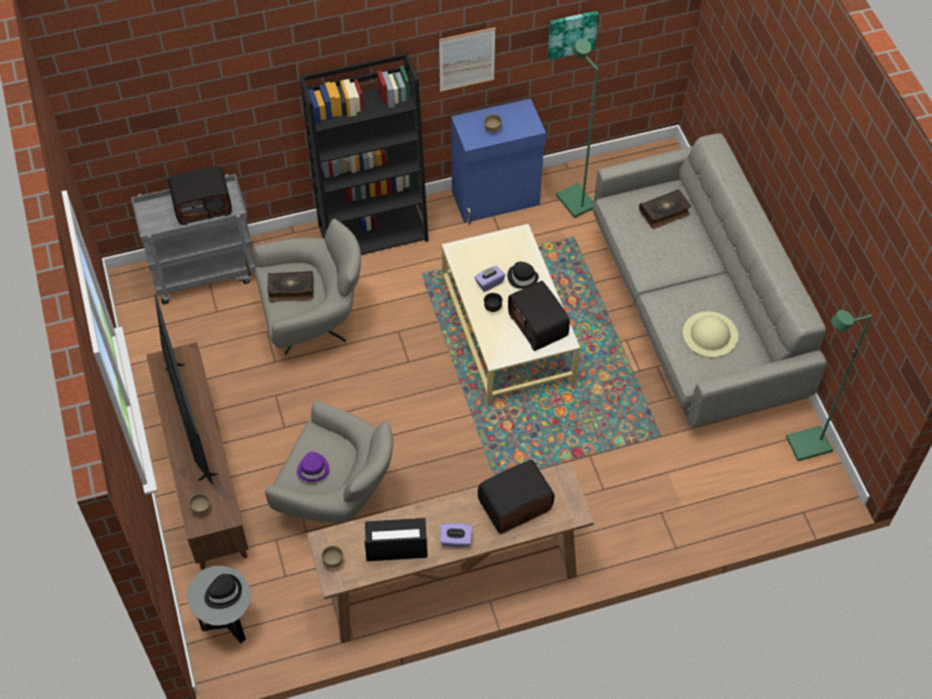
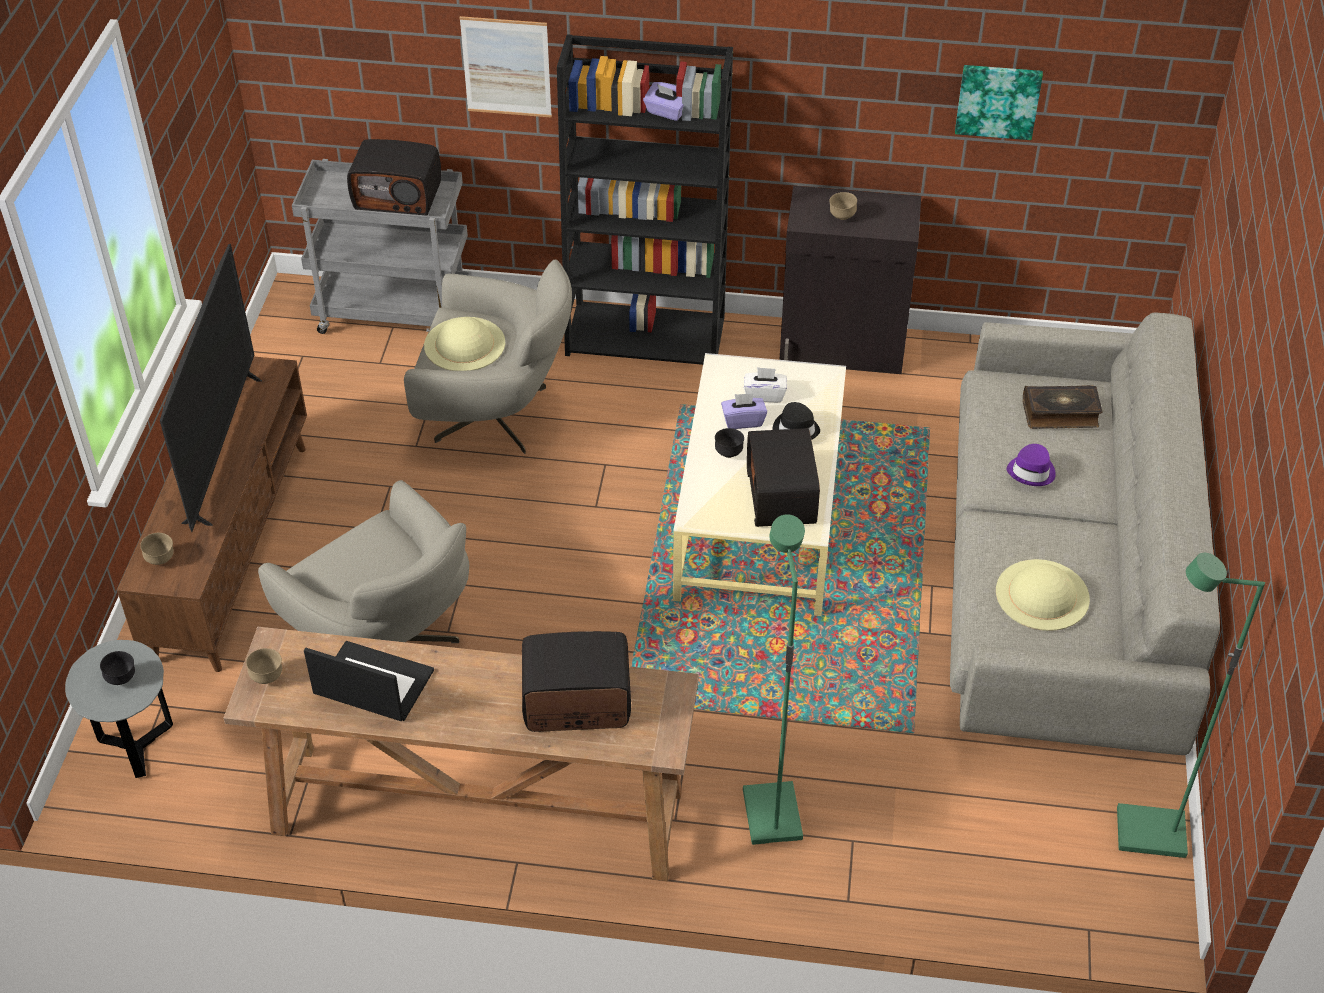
camera: 25 degrees right, 10 degrees down
(223, 592) = (122, 679): black hat -> black bowl
(291, 290) = (464, 344): book -> beige hat
(313, 469) = (348, 569): purple hat -> purple hat (1032, 471)
(455, 540) = (459, 715): purple tissue box -> purple tissue box (666, 112)
(467, 59) = (826, 93): picture -> picture (506, 67)
(492, 260) = (764, 395): none -> white tissue box
(496, 199) = (843, 348): blue cabinet -> black cabinet
(574, 202) = (955, 386): green floor lamp -> green floor lamp (770, 814)

